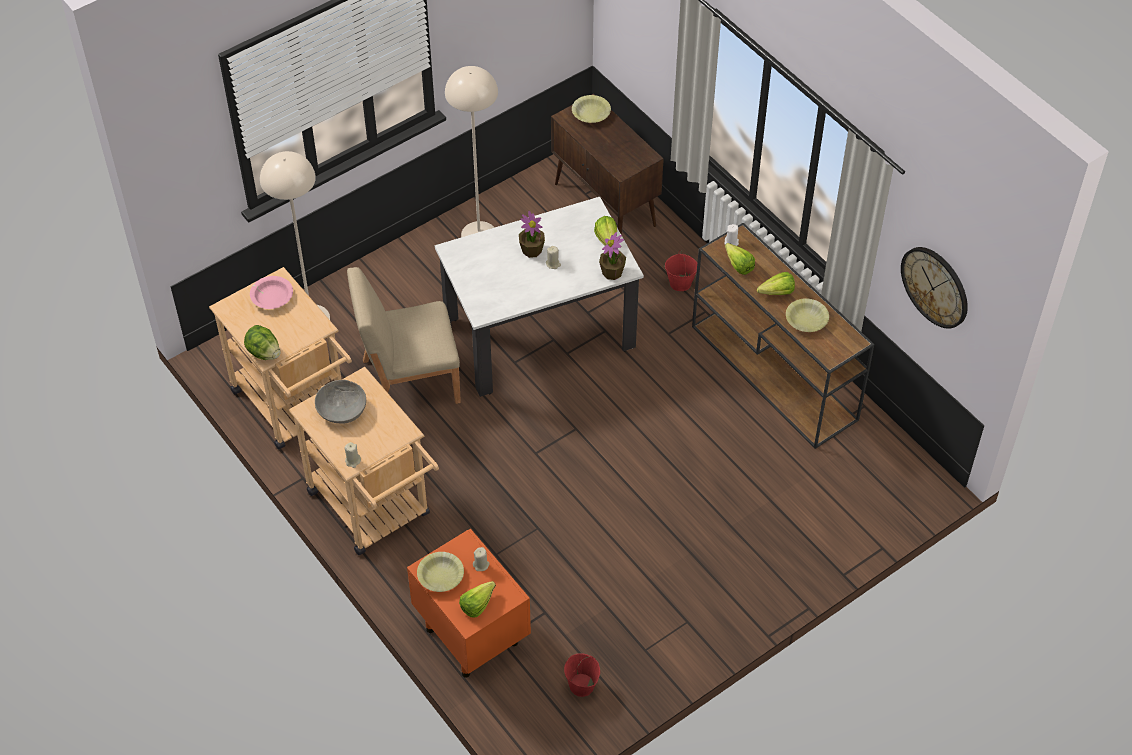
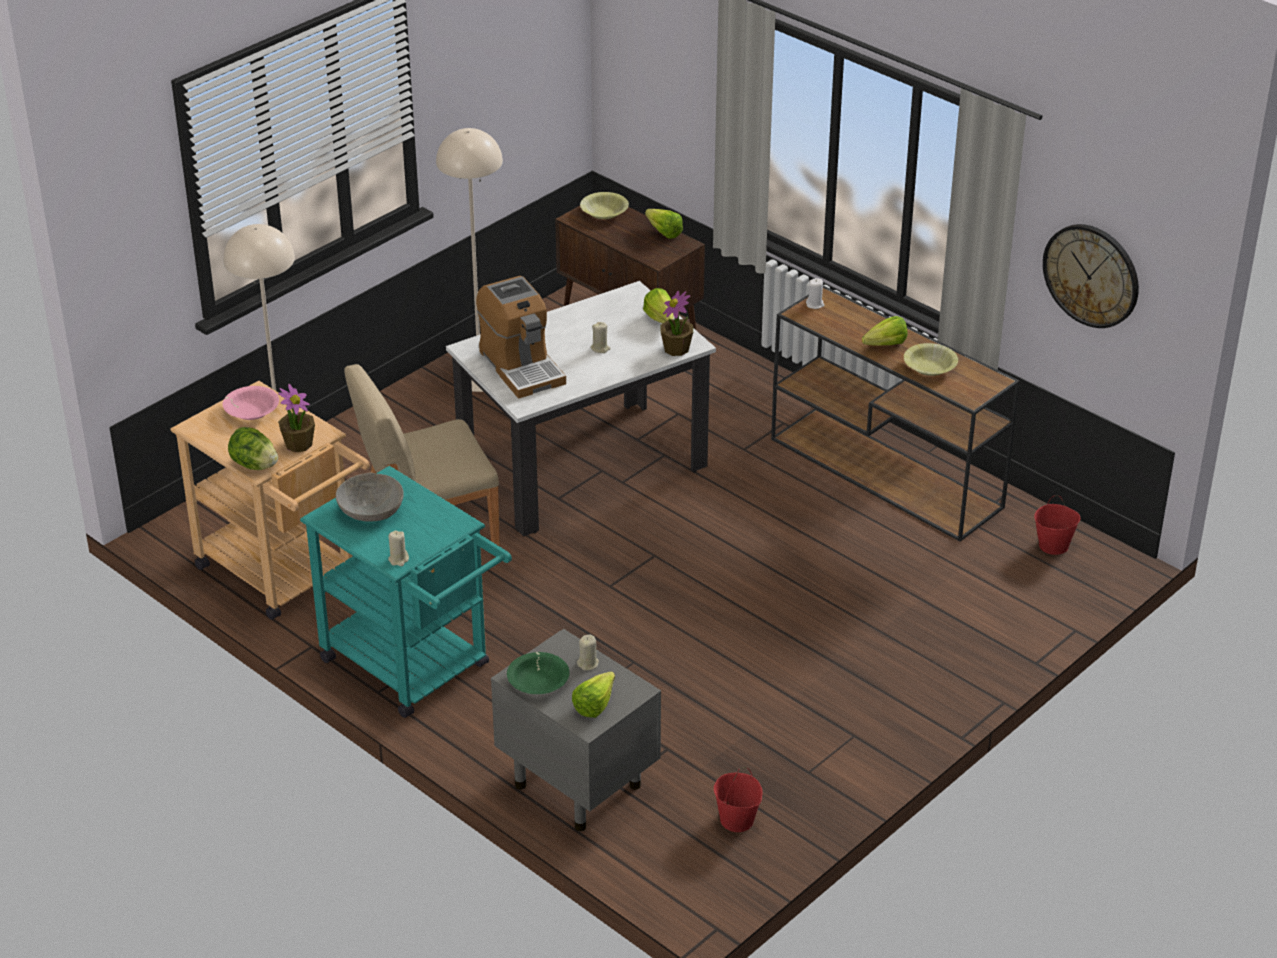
camera: 10 degrees left, 15 degrees down
(374, 510) = (415, 668): beige cart -> turquoise cart
(441, 576) = (538, 681): yellow bowl -> green bowl
(471, 635) = (576, 784): orange nightstand -> grey nightstand
(488, 274) = (521, 366): none -> coffee machine
(531, 250) = (570, 338): potted plant -> potted plant (298, 444)
(680, 283) = (744, 399): red bucket -> red bucket (1053, 545)
(737, 263) = (828, 323): lettuce -> lettuce (662, 231)

